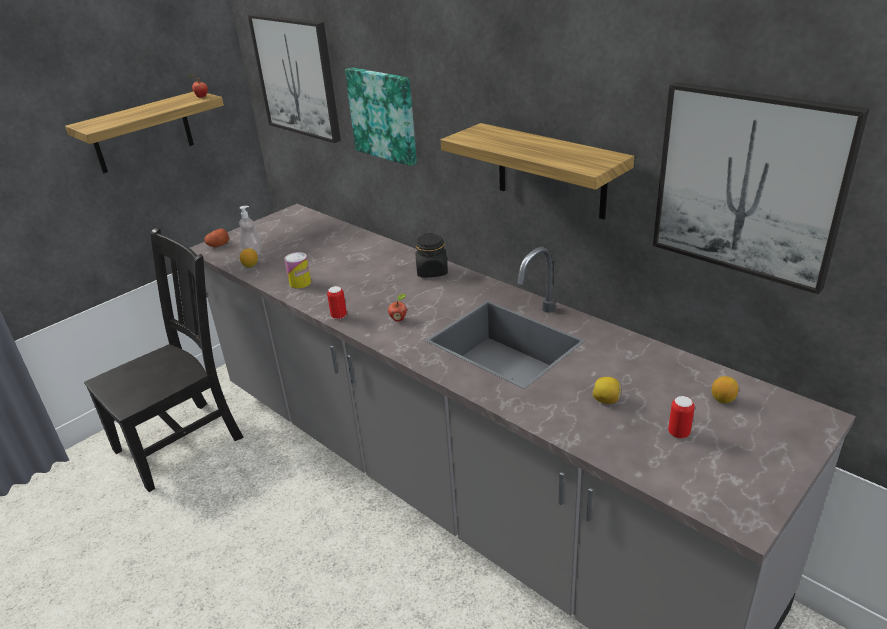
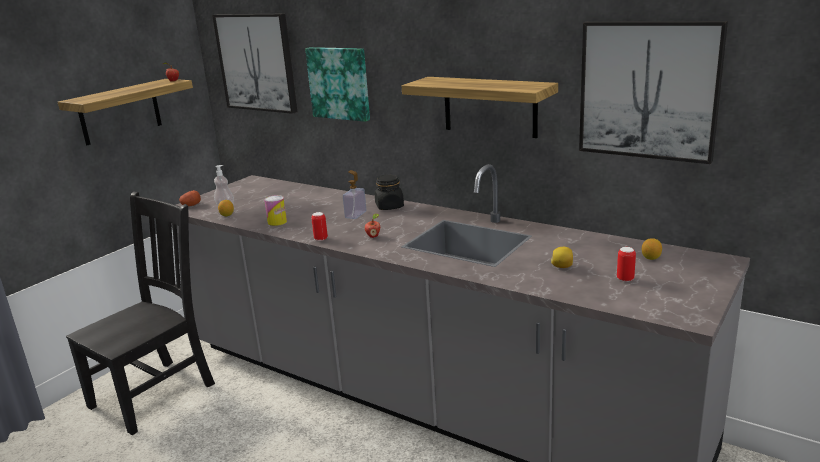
camera: 10 degrees left, 10 degrees down
(390, 280) = (355, 214): none -> soap dispenser

